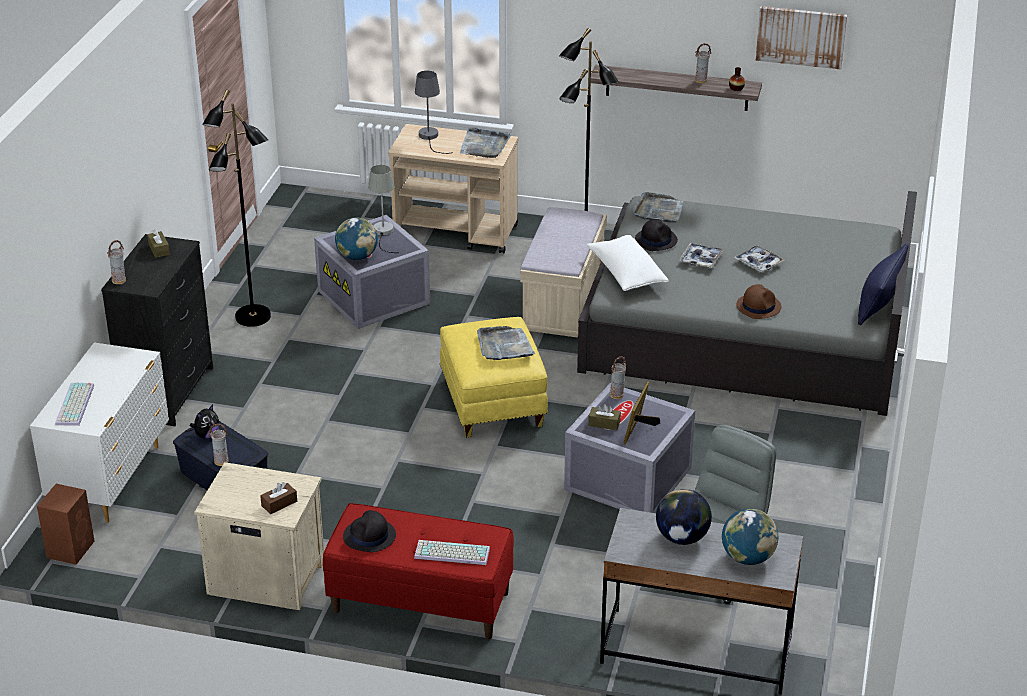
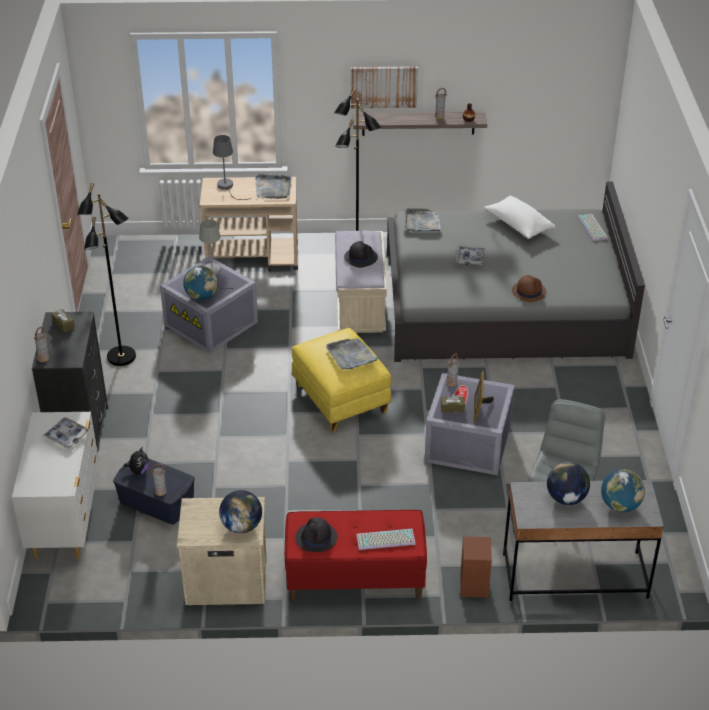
camera: 15 degrees left, 5 degrees up
(71, 548) = (58, 587): brown speaker -> brown speaker (474, 584)
(76, 405) = (42, 472): keyboard -> keyboard (593, 228)
(279, 503) = (241, 526): brown tissue box -> globe
(626, 274) = (420, 280): white pillow -> white pillow (518, 225)
(656, 240) = (430, 247): black hat -> black hat (360, 257)
(758, 263) = (513, 255): tray -> tray (67, 436)
(801, 36) = (514, 74): picture -> picture (384, 86)
(879, 303) = (613, 274): blue pillow -> none

